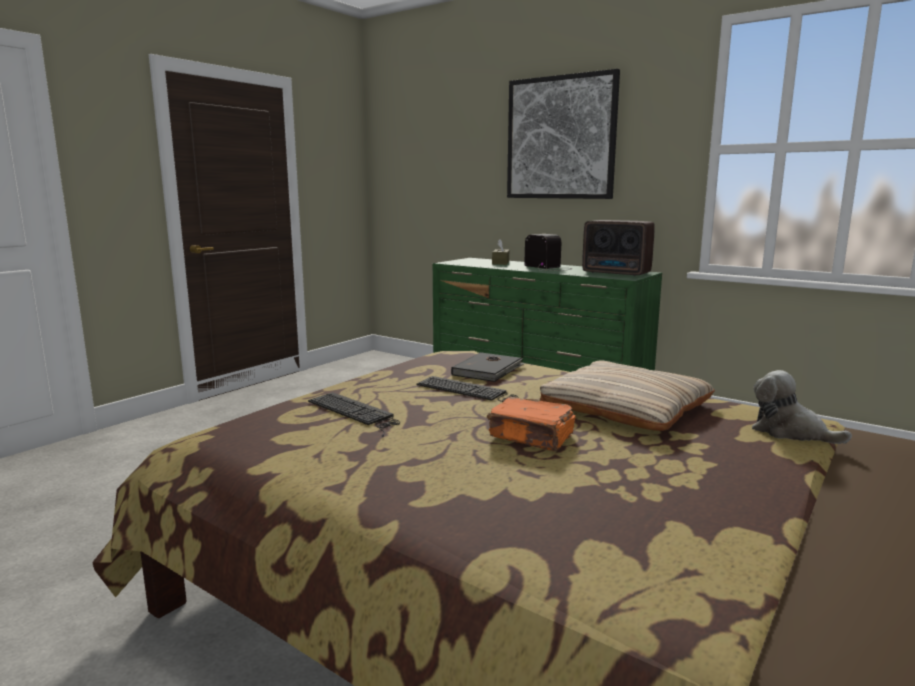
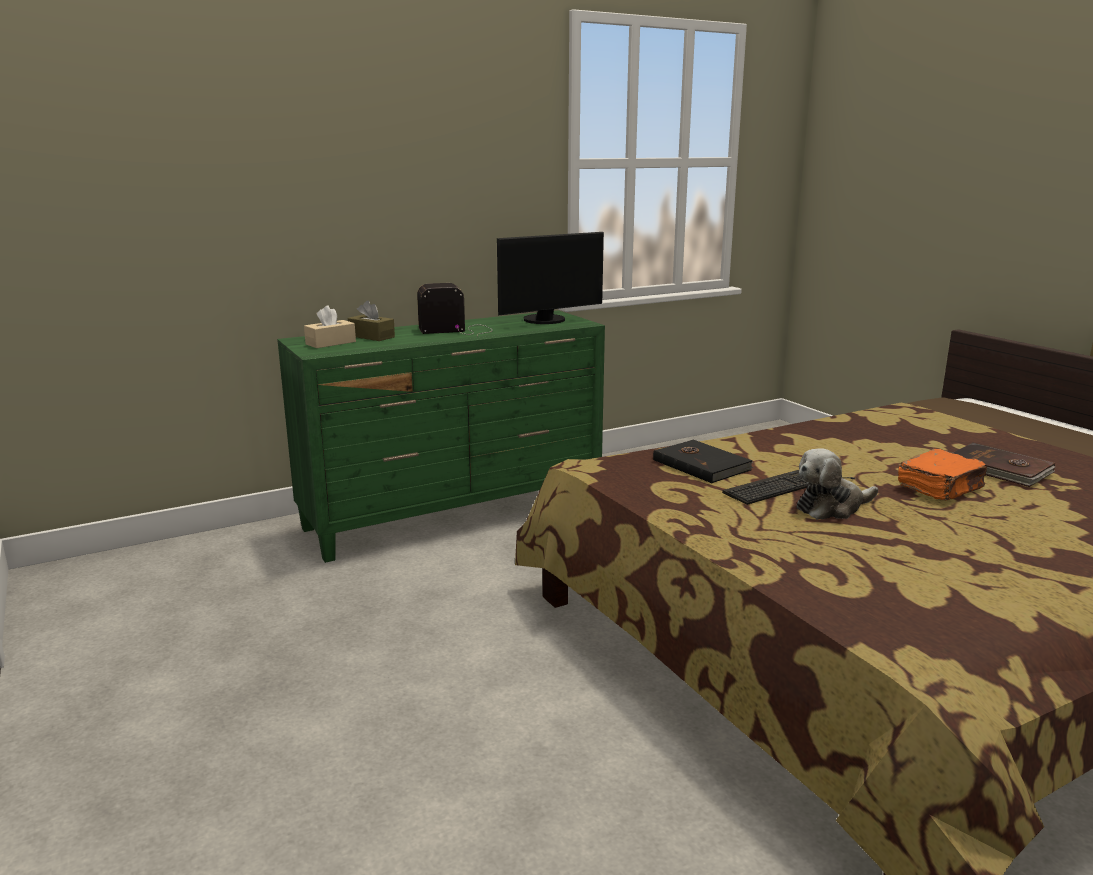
camera: 65 degrees left, 5 degrees up
(356, 413) = (845, 549): keyboard -> none
(473, 261) = (331, 343): none -> beige tissue box
(560, 138) = (386, 141): picture -> none
(617, 273) = (547, 320): radio -> monitor
(626, 406) = (855, 442): beige pillow -> none
(635, 461) = (999, 469): none -> brown book
(790, 432) = (930, 417): plush toy -> plush toy (831, 507)

